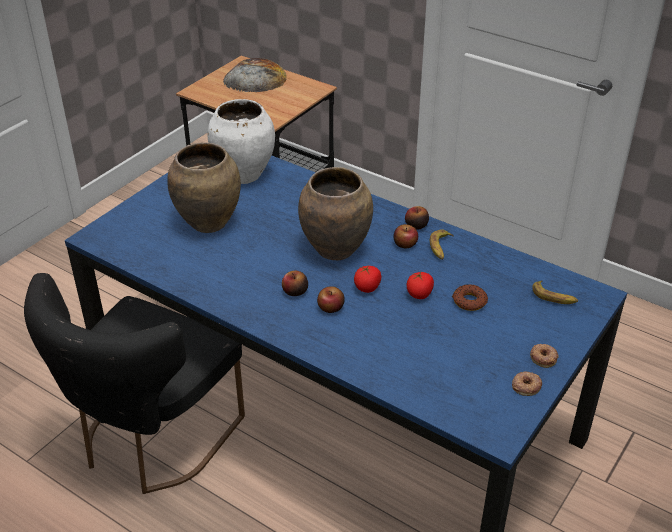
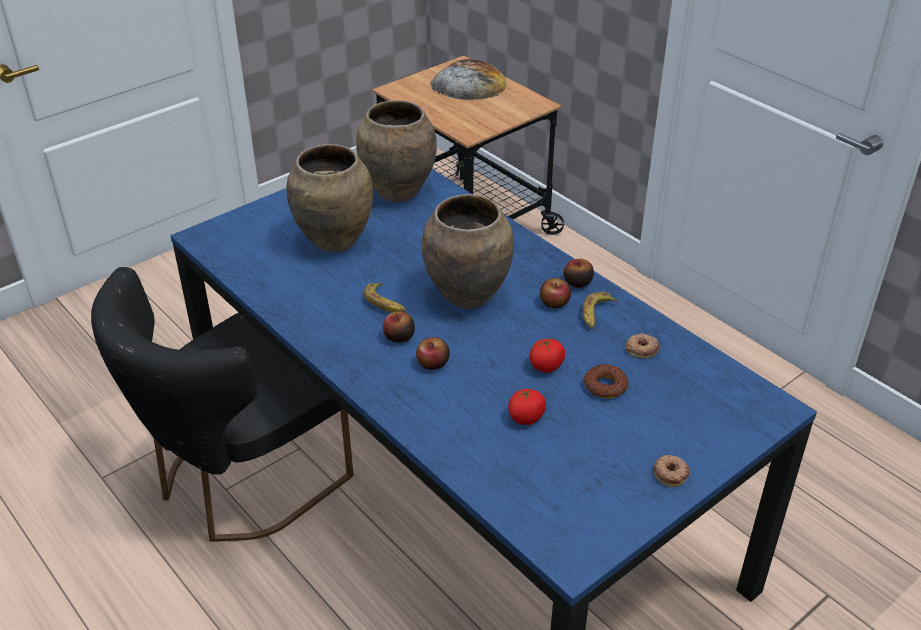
camera: 15 degrees right, 0 degrees up
(243, 175) = (397, 192): white vase -> brown vase
(367, 288) = (486, 347): tomato -> tomato (526, 418)
(526, 386) = (633, 504): donut -> donut (641, 348)
(554, 297) = (716, 400): banana -> banana (385, 303)

